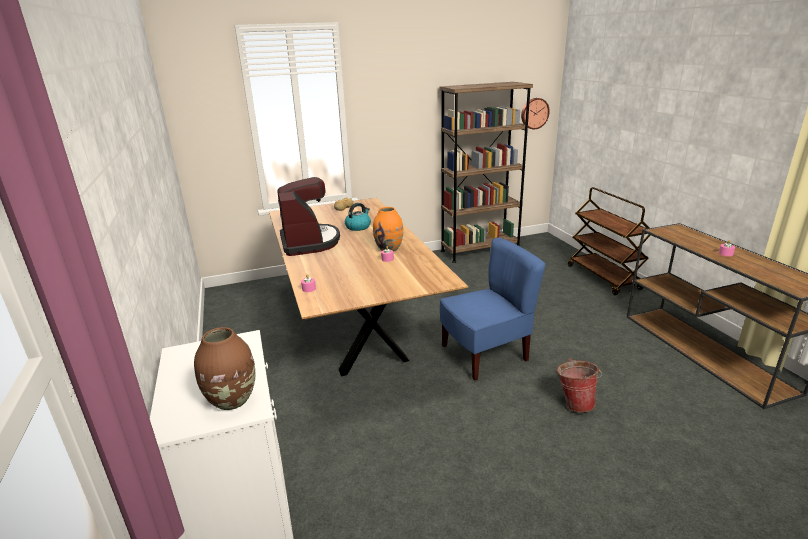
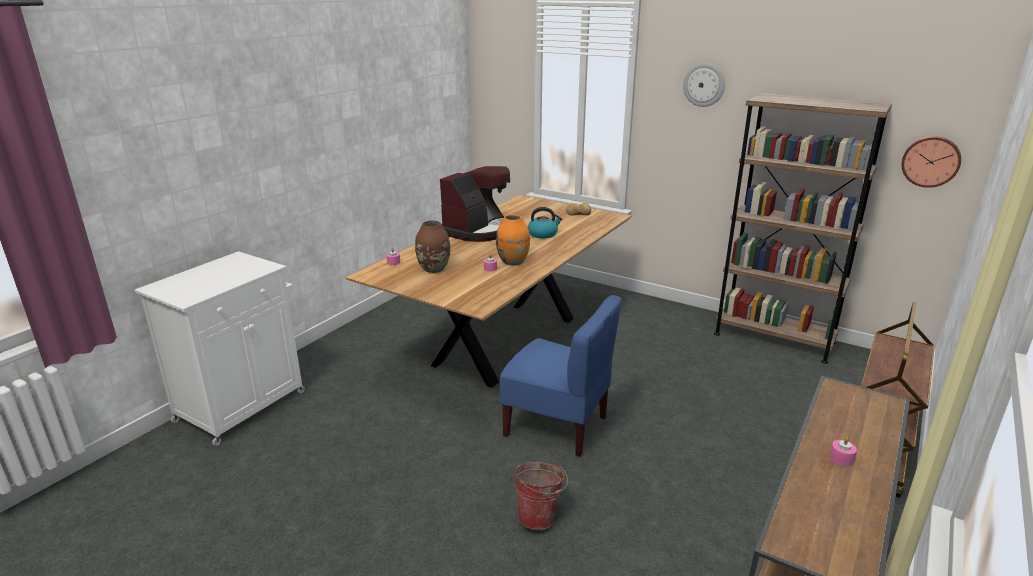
camera: 50 degrees right, 0 degrees up
(232, 400) = (193, 291): brown vase -> brown vase (434, 269)
(399, 86) = (704, 85): none -> wall clock

